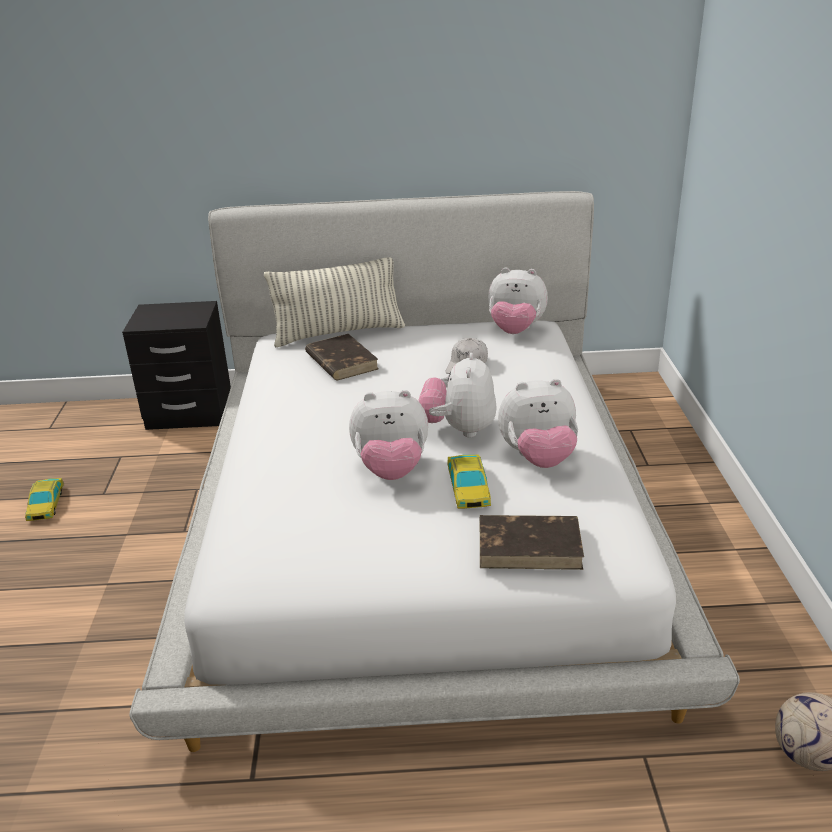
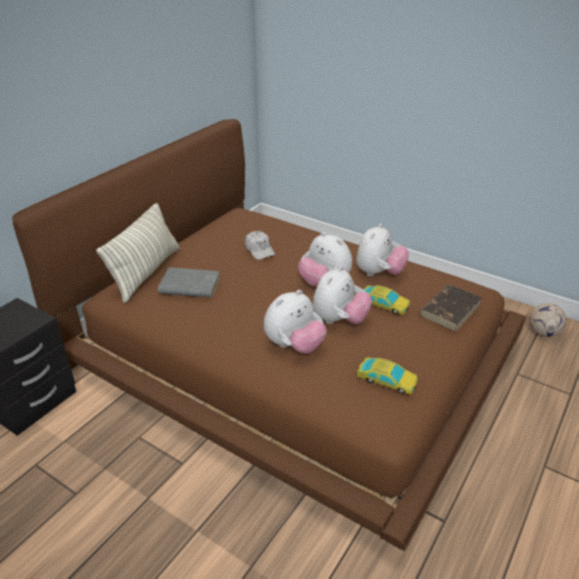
camera: 55 degrees left, 5 degrees up
(46, 504) = (42, 537): toy car -> toy car (386, 380)
(341, 361) = (189, 286): brown book -> grey book
(420, 517) = (289, 354): white bed -> brown bed
(515, 331) = (239, 220): plush toy -> plush toy (294, 346)

